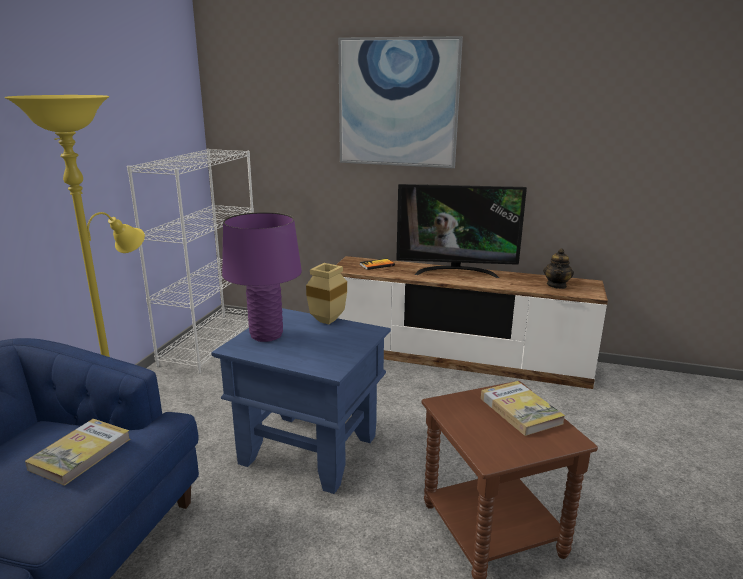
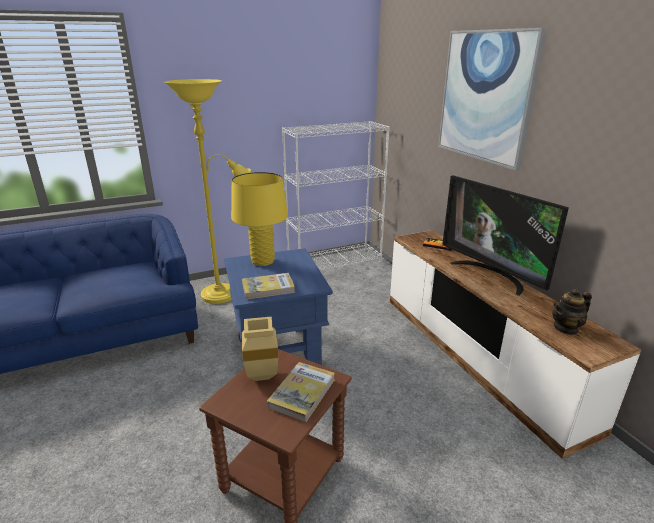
camera: 50 degrees right, 5 degrees up
(81, 454) = (124, 282): book -> book (268, 288)
(266, 335) = (263, 261): purple table lamp -> yellow table lamp
(327, 322) = (308, 269): beige vase -> beige vase (260, 377)

